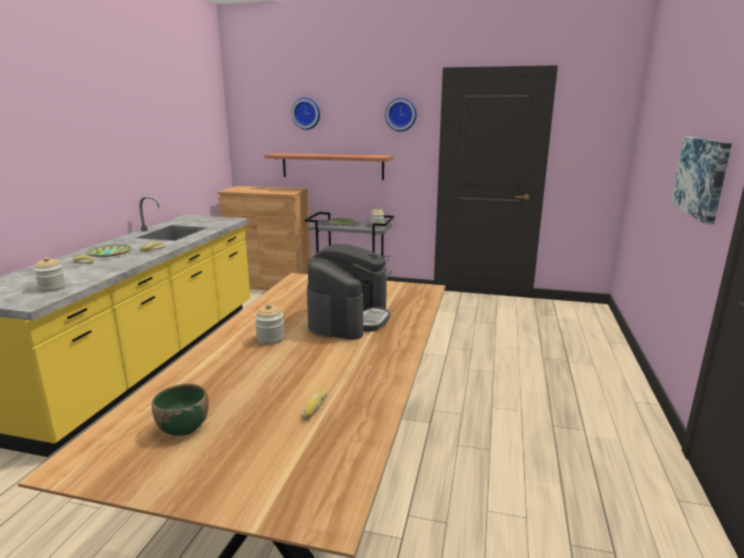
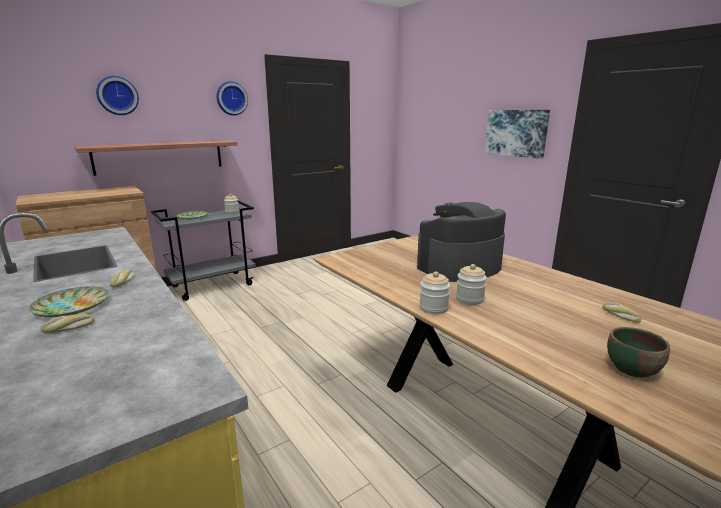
camera: 50 degrees left, 0 degrees up
(52, 288) = (157, 365): jar -> jar (433, 308)
(349, 318) = (459, 267): coffee machine -> coffee machine turned 90 degrees counterclockwise

